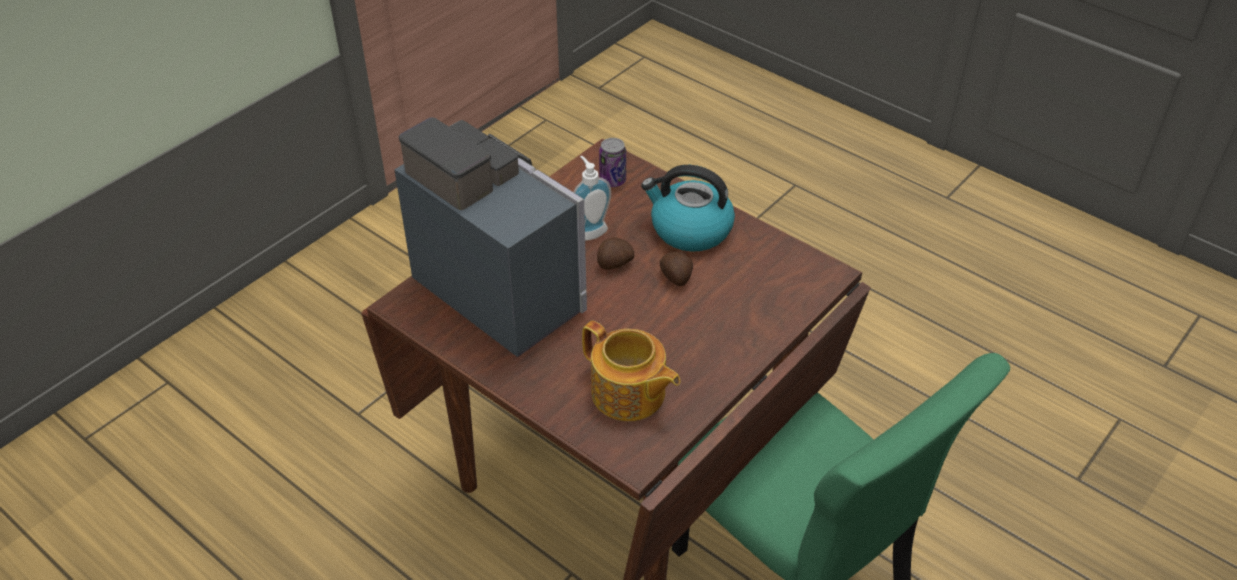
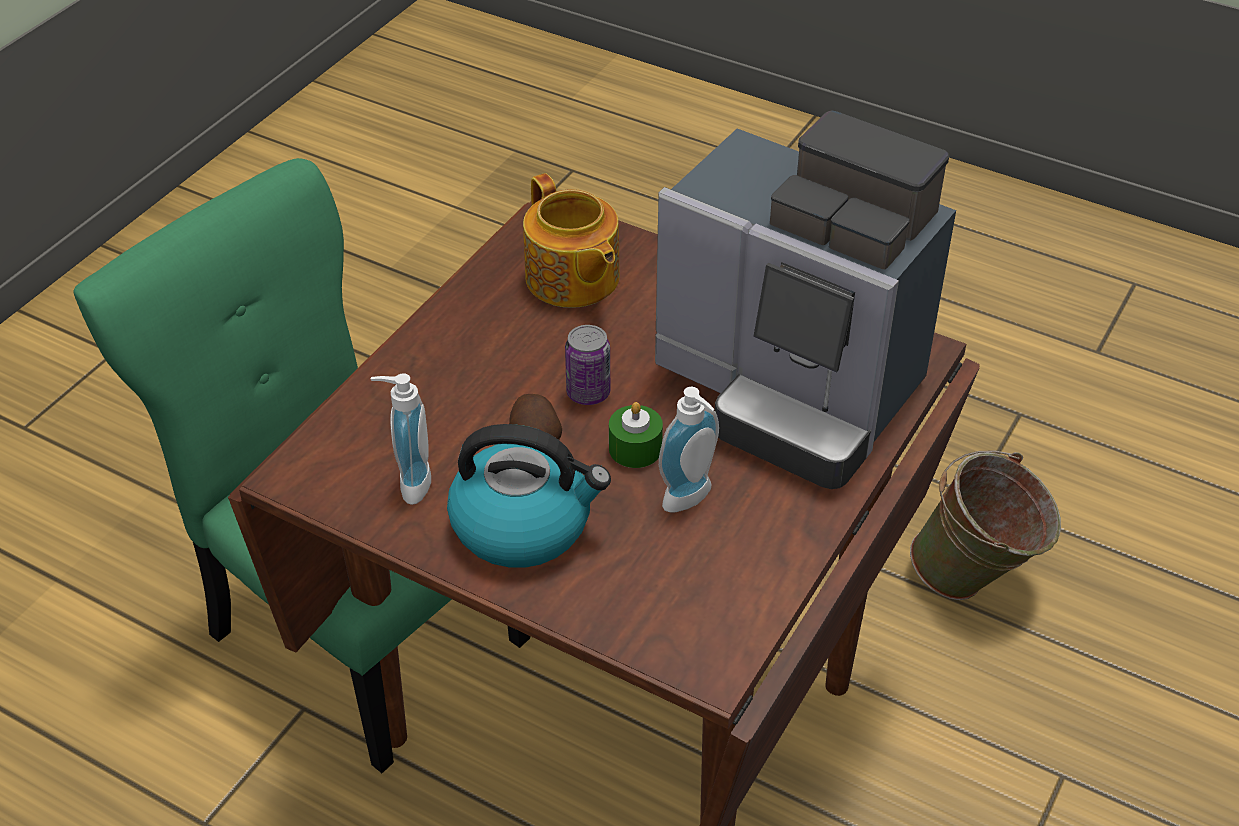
camera: 170 degrees right, 0 degrees up
(334, 546) = (975, 582): none -> green bucket
(612, 180) = (680, 609): can -> can (588, 393)
(614, 264) = (635, 448): potato -> green candle
(629, 394) = (572, 279): teapot -> teapot turned 150 degrees counterclockwise
(757, 260) = (408, 483): none -> soap dispenser

